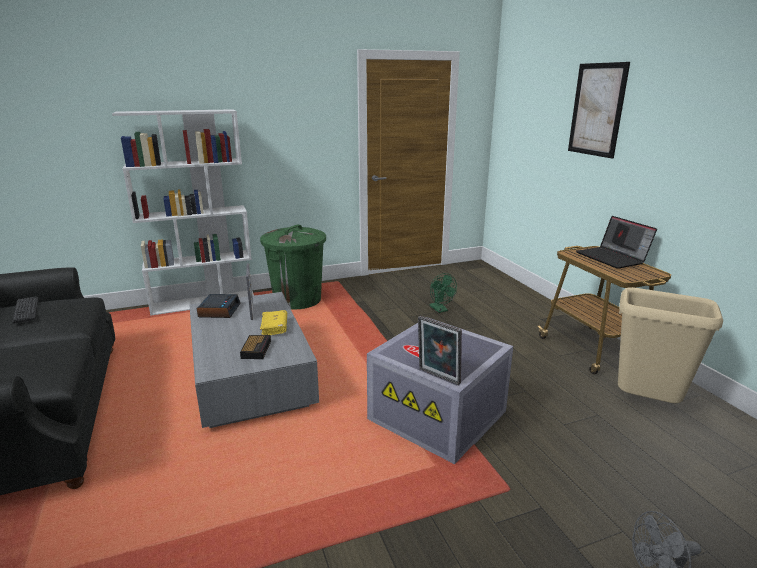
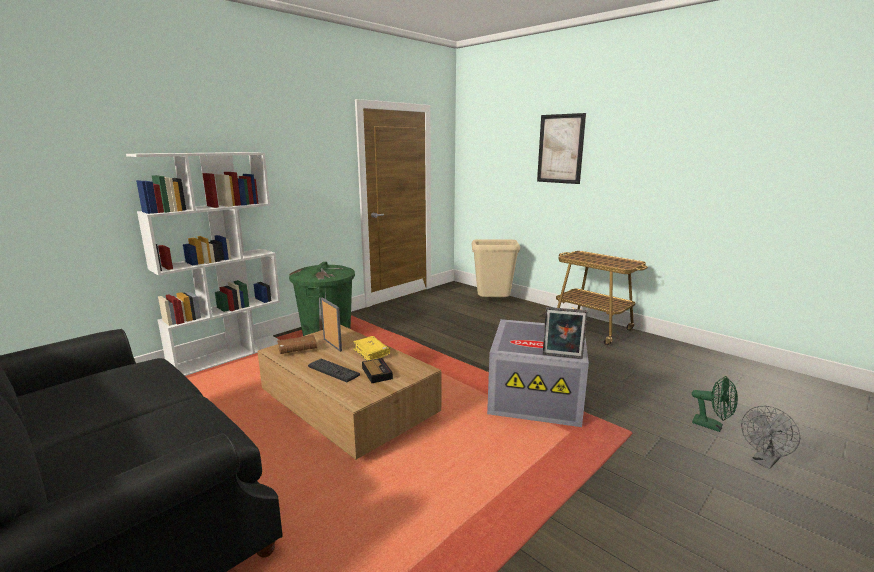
camera: 25 degrees left, 5 degrees down
(26, 310) = (99, 382): keyboard -> keyboard (333, 370)
(219, 310) = (297, 349): alarm clock -> brown book
(250, 375) = (347, 406): grey coffee table -> brown coffee table
(440, 310) = (460, 322): green fan -> green fan (712, 426)
(613, 258) = (598, 256): laptop -> none
(646, 404) = (655, 356): beige trash can -> beige trash can (493, 303)

